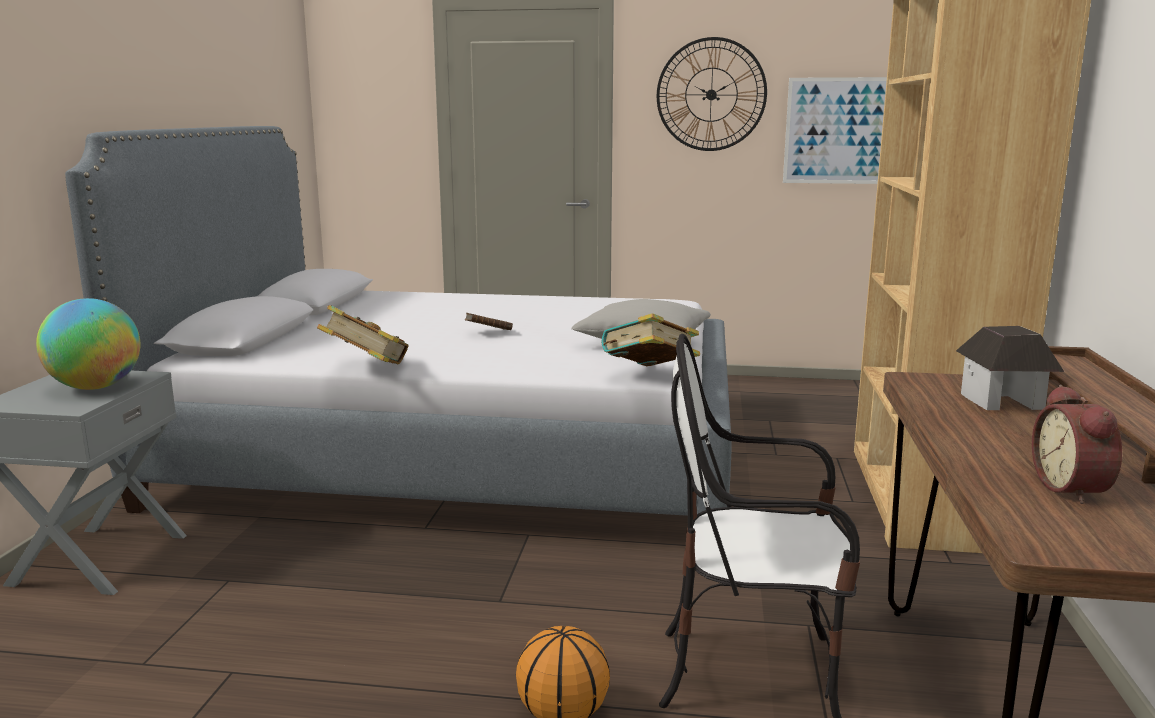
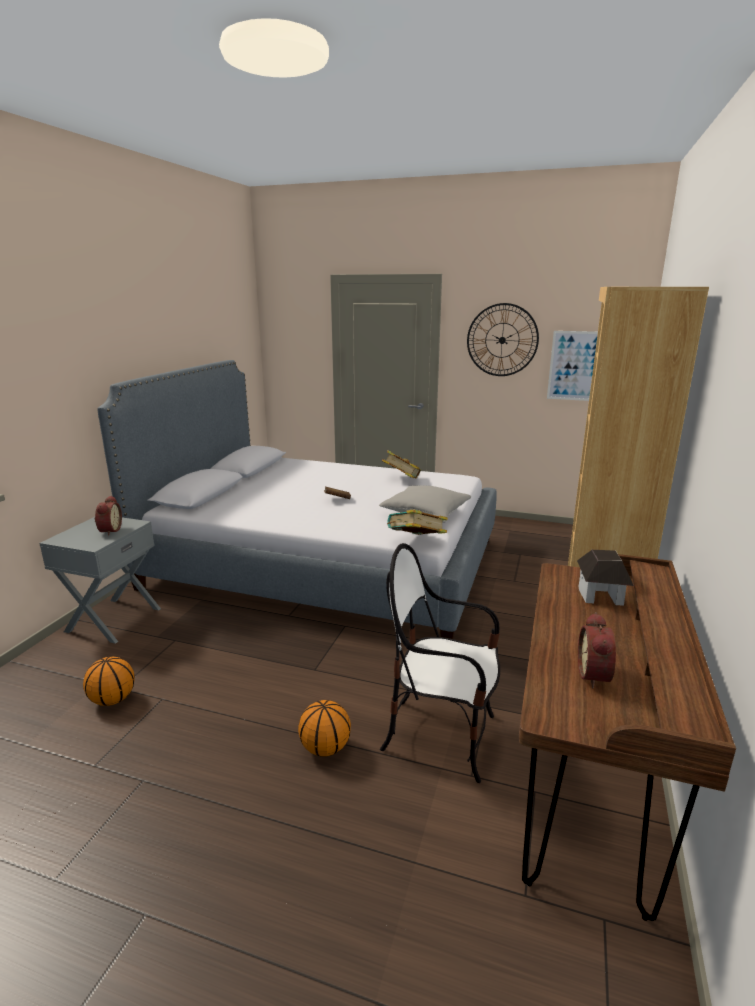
camera: 10 degrees right, 5 degrees up
(96, 387) = (109, 531): globe -> alarm clock
(133, 683) = (112, 699): none -> basketball
(366, 368) = (257, 524): book -> book (401, 480)

